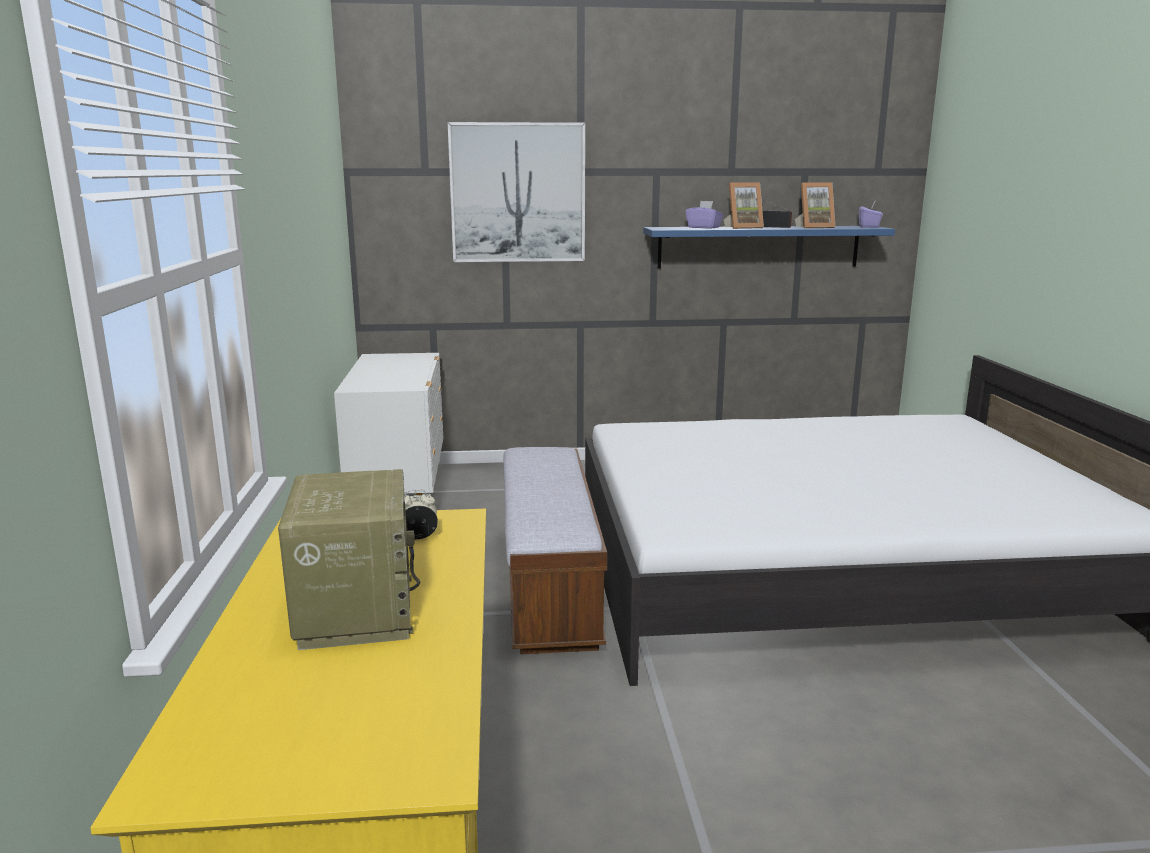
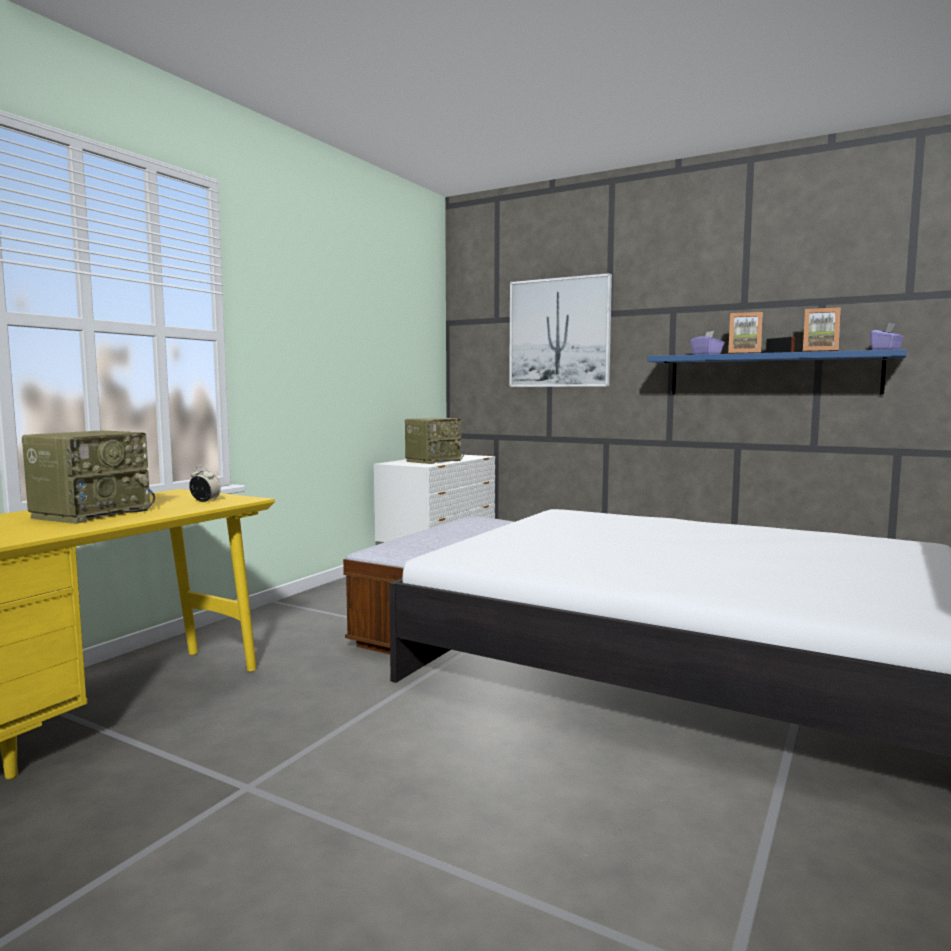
camera: 35 degrees right, 10 degrees down
(396, 374) = (433, 461): none -> radio

